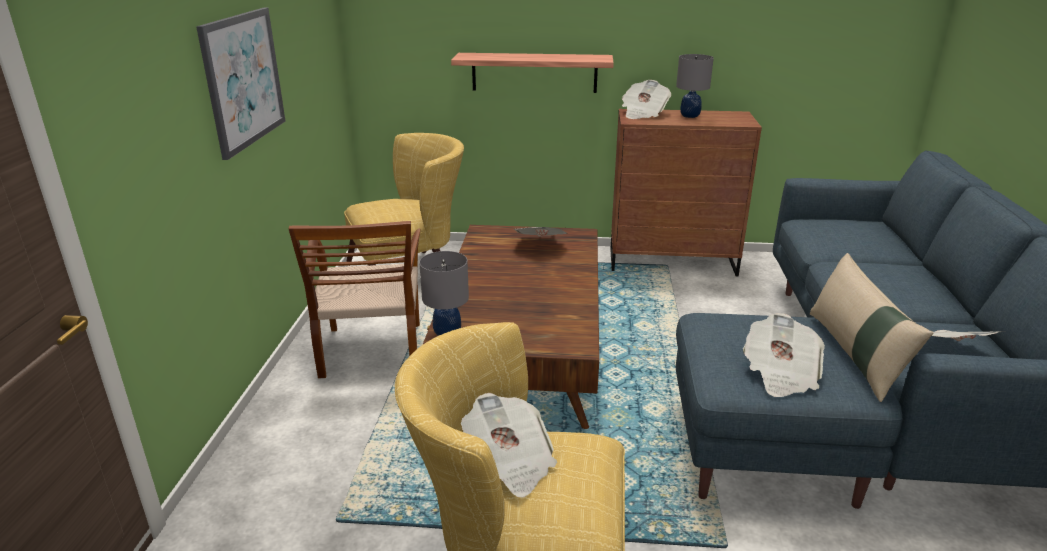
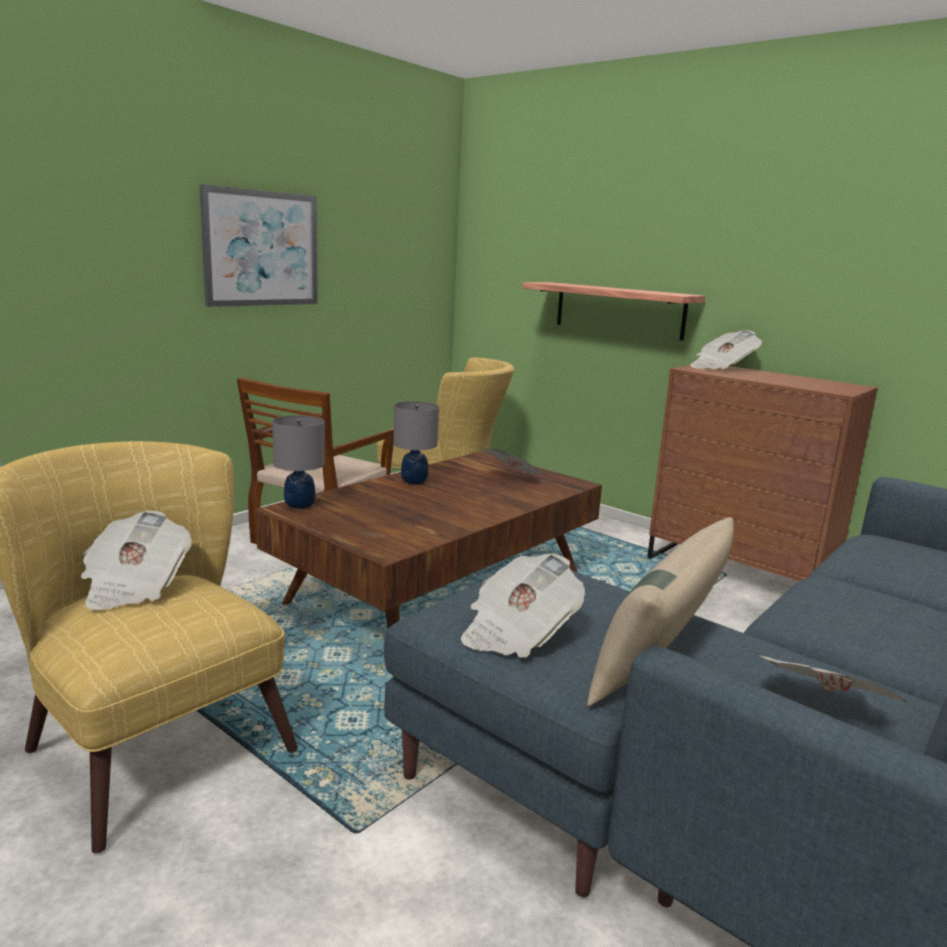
camera: 35 degrees right, 10 degrees down
(689, 116) = (775, 377): grey table lamp -> grey table lamp (413, 482)

